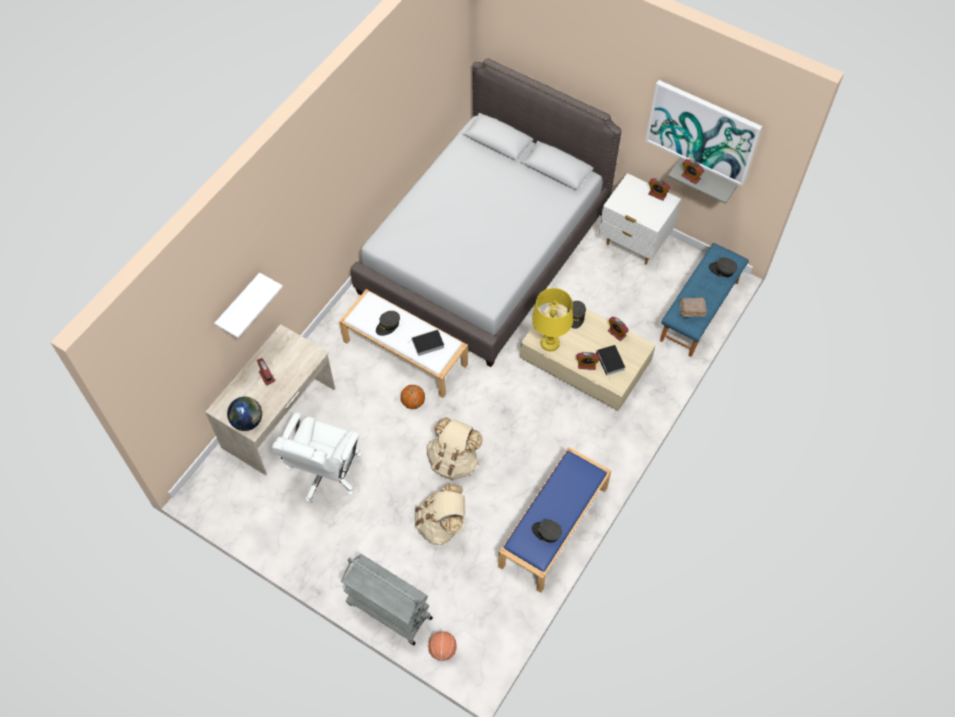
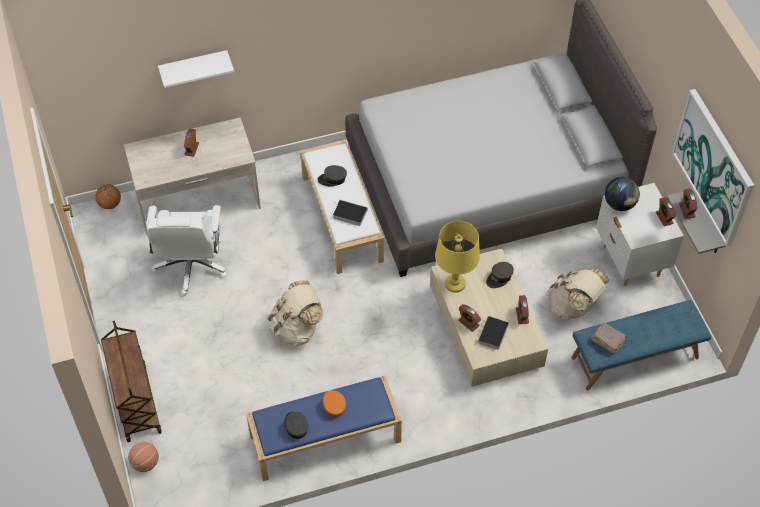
camera: 40 degrees right, 5 degrees down
(248, 421) = (145, 172): globe -> globe (619, 204)
(325, 472) = (191, 266): white office chair -> white office chair turned 60 degrees counterclockwise
(388, 610) = (135, 402): grey cart -> brown cart
(413, 402) = (310, 261): basketball -> basketball (110, 204)
(441, 524) = (239, 369): beige backpack -> beige backpack (573, 307)
(557, 496) = (333, 405): none -> orange cap
(722, 270) = (673, 327): grey cap -> none

